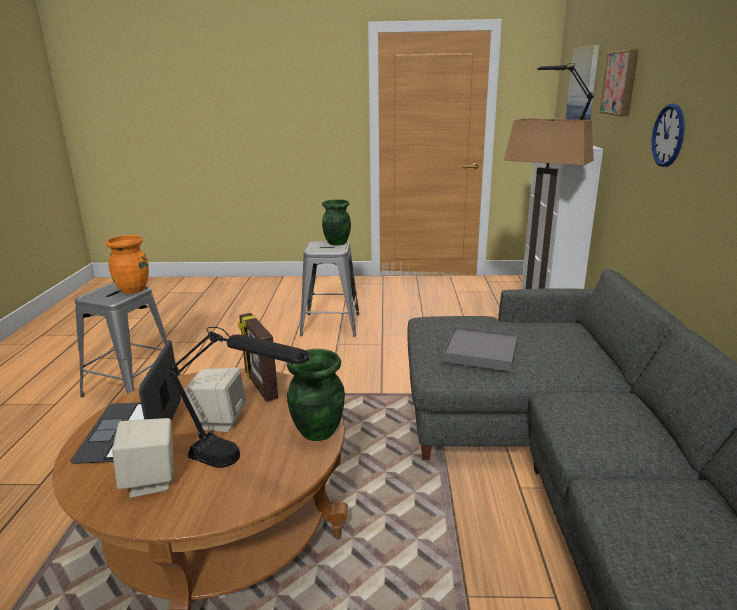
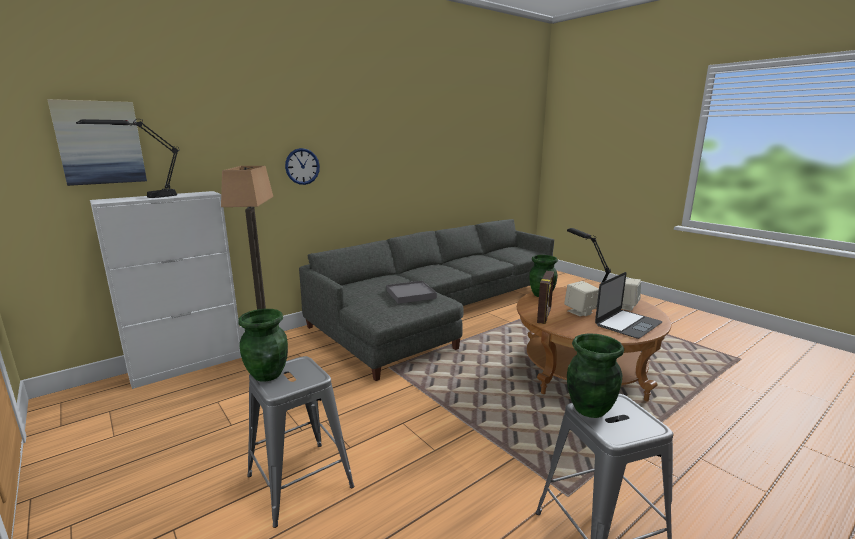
camera: 130 degrees left, 5 degrees down
(133, 289) = (589, 409): orange vase -> green vase
(621, 83) = (211, 137): picture -> none

